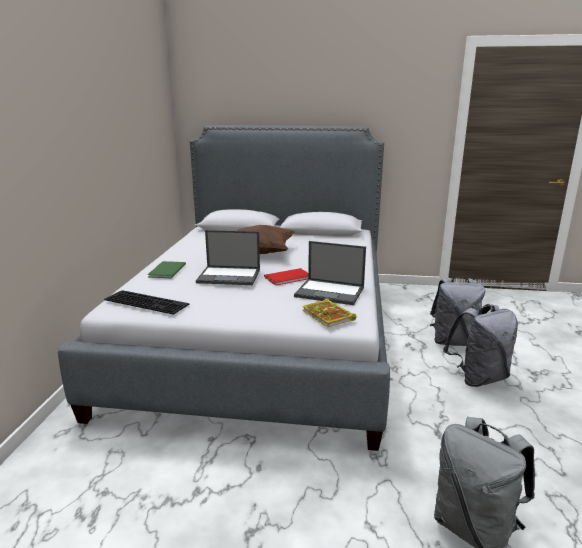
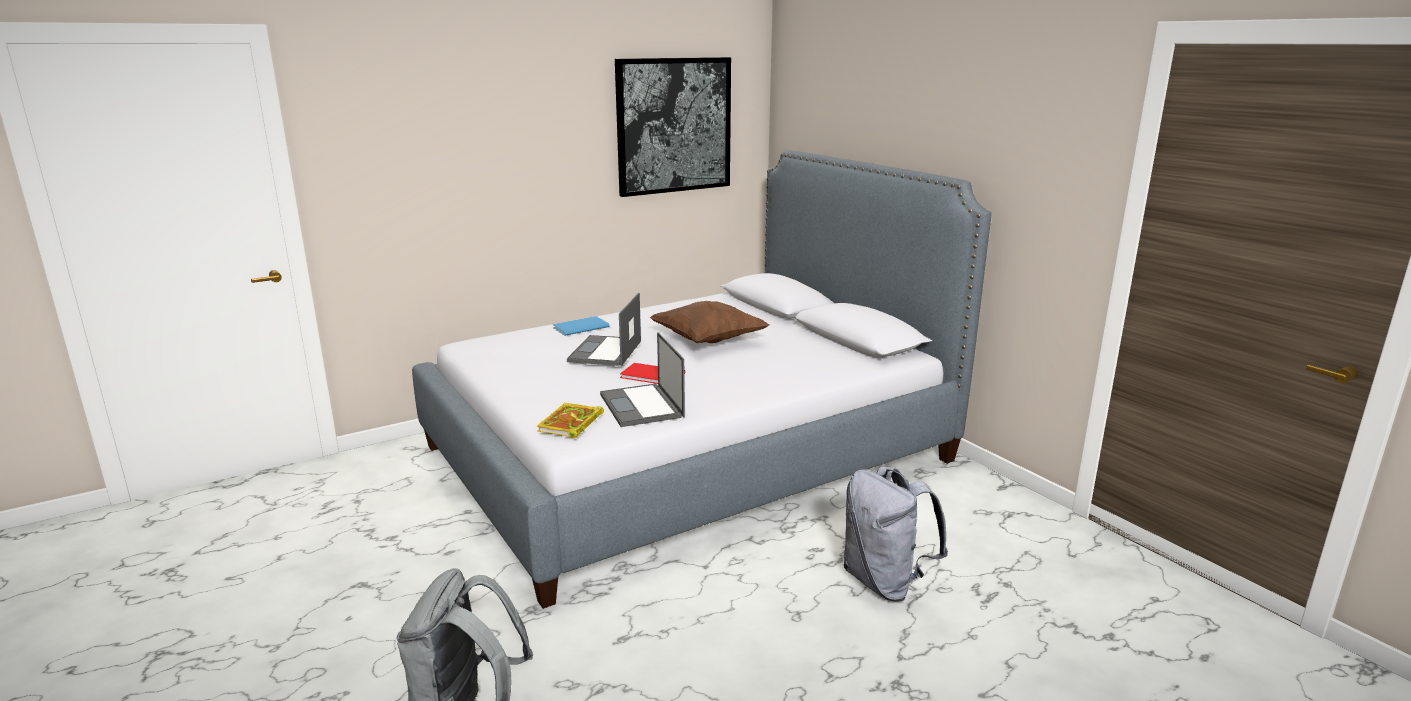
camera: 50 degrees right, 0 degrees up
(141, 109) = (674, 125): none -> picture
(148, 301) = (494, 348): keyboard -> none
(165, 271) = (579, 327): green book -> blue book
(230, 276) = (605, 352): laptop -> laptop turned 45 degrees clockwise
(478, 378) = (804, 634): grey backpack -> none

